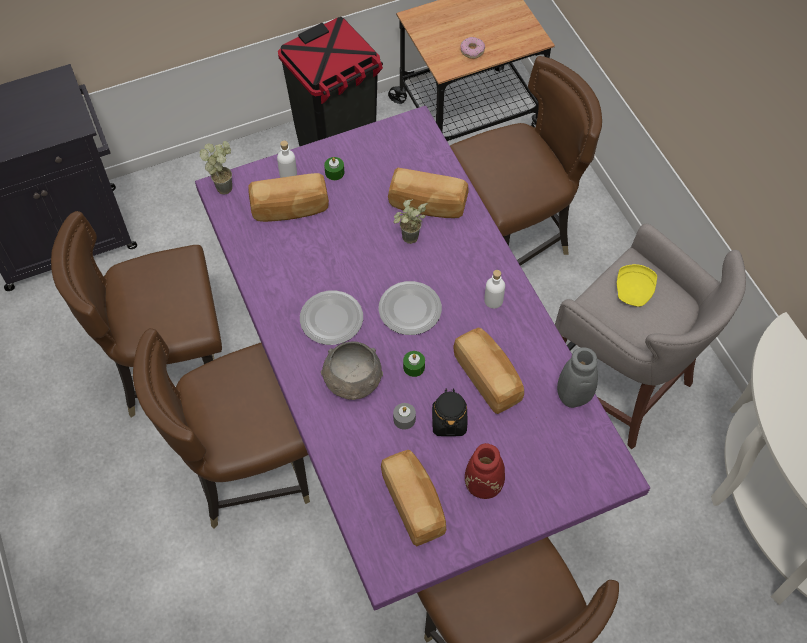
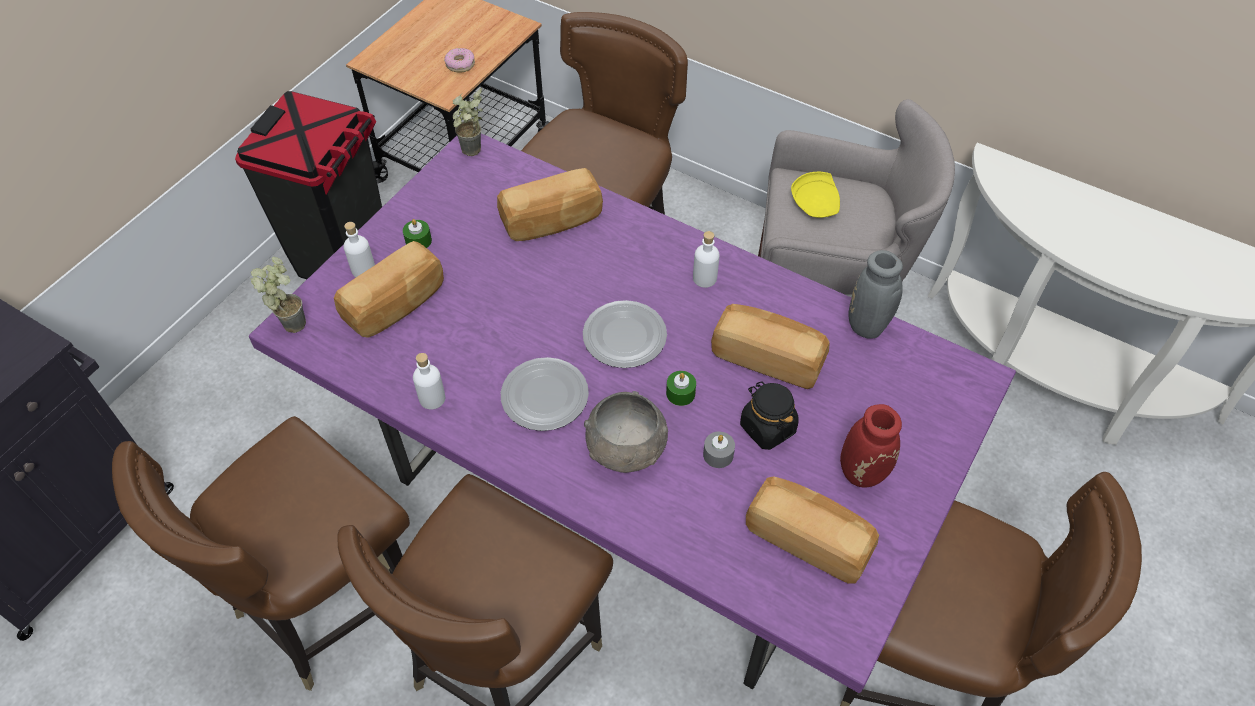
camera: 35 degrees left, 5 degrees down
(266, 281) = (432, 398): none -> white bottle
(408, 241) = (563, 268): potted plant -> potted plant (472, 154)

